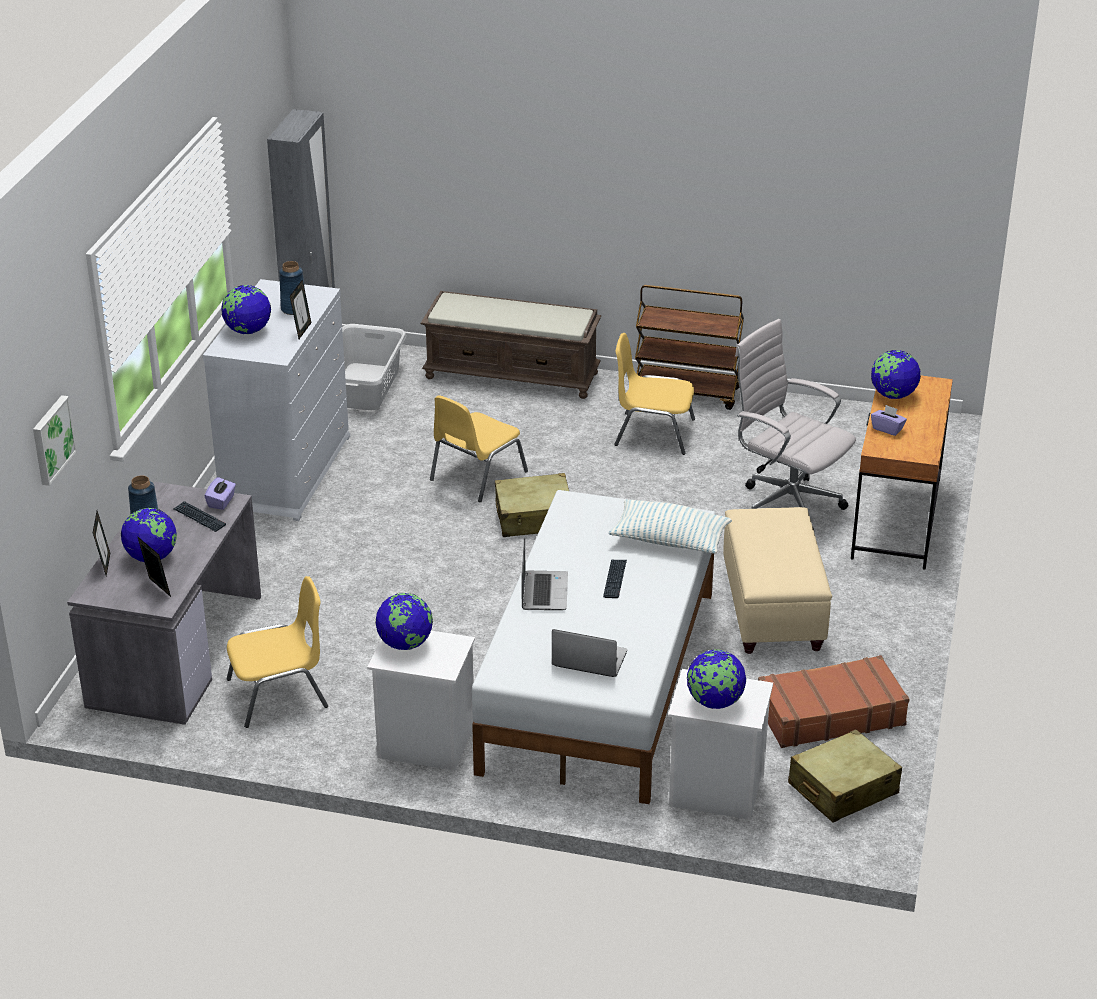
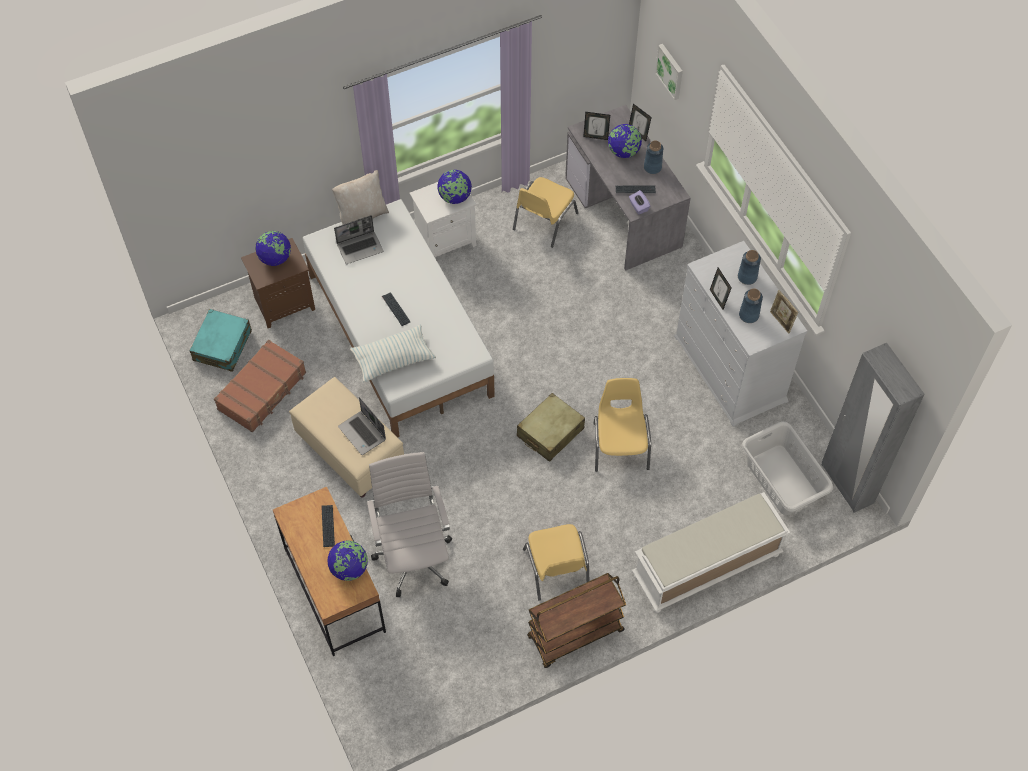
camera: 140 degrees right, 25 degrees up
(247, 331) = (747, 277): globe -> blue vase
(273, 293) = (781, 322): none -> picture frame
(513, 375) = (706, 566): brown bench -> white bench
(543, 591) = (424, 276): laptop -> laptop (363, 433)
(545, 693) = (362, 214): none -> beige pillow
(653, 433) = (556, 570): yellow chair -> yellow chair turned 105 degrees clockwise
(713, 791) = (285, 303): white nightstand -> brown nightstand
(786, 503) = (413, 556): white office chair -> white office chair turned 105 degrees counterclockwise
(842, 789) = (223, 345): beige suitcase -> turquoise suitcase
(887, 429) = (328, 526): purple tissue box -> keyboard

